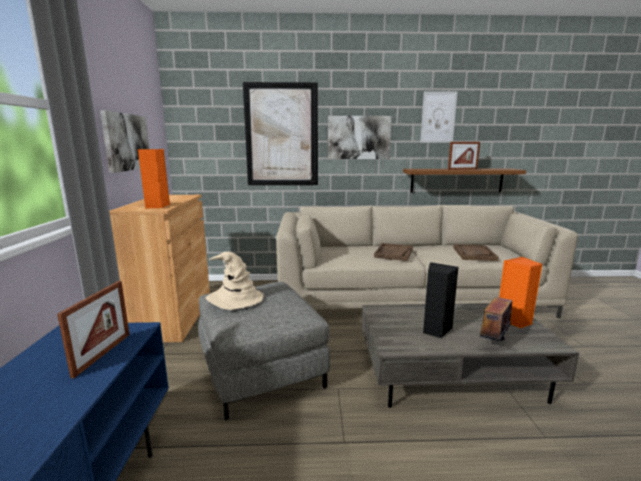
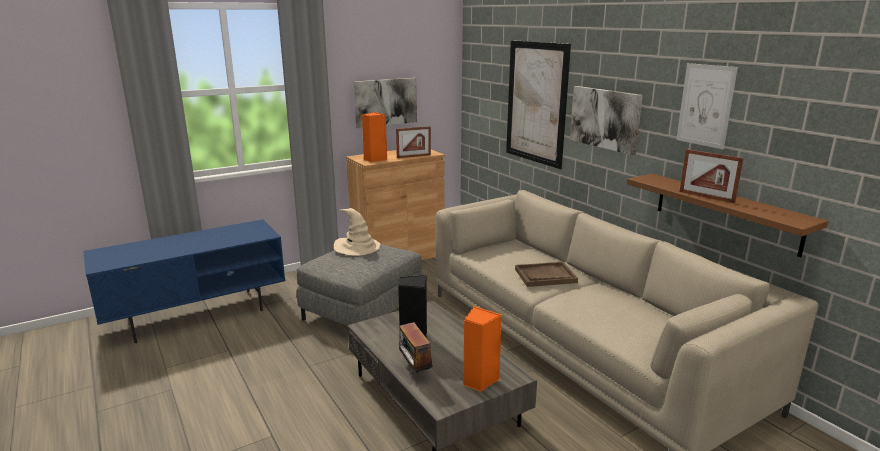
camera: 60 degrees right, 5 degrees up
(103, 354) = (239, 238): picture frame -> picture frame (413, 156)
(474, 254) = (619, 320): brown tray -> none
(492, 342) = (414, 371): radio -> radio turned 120 degrees counterclockwise

